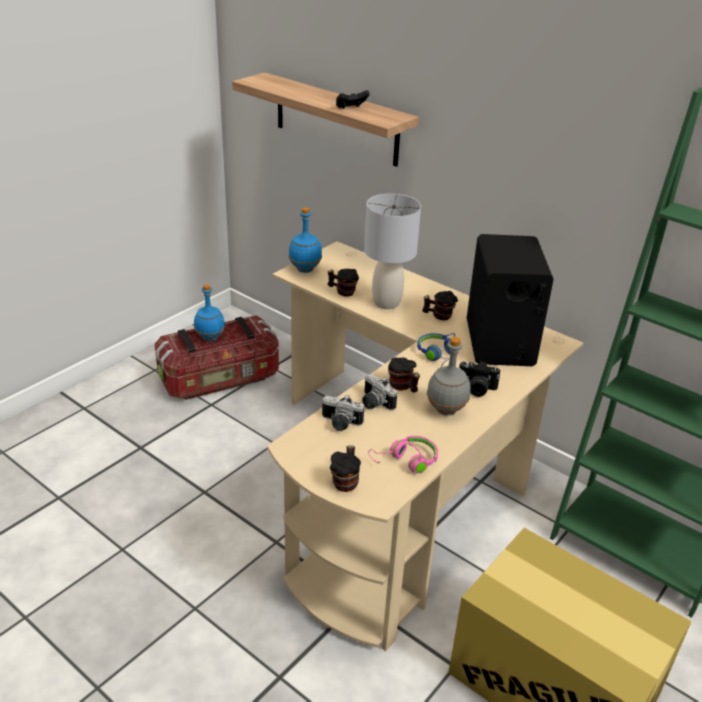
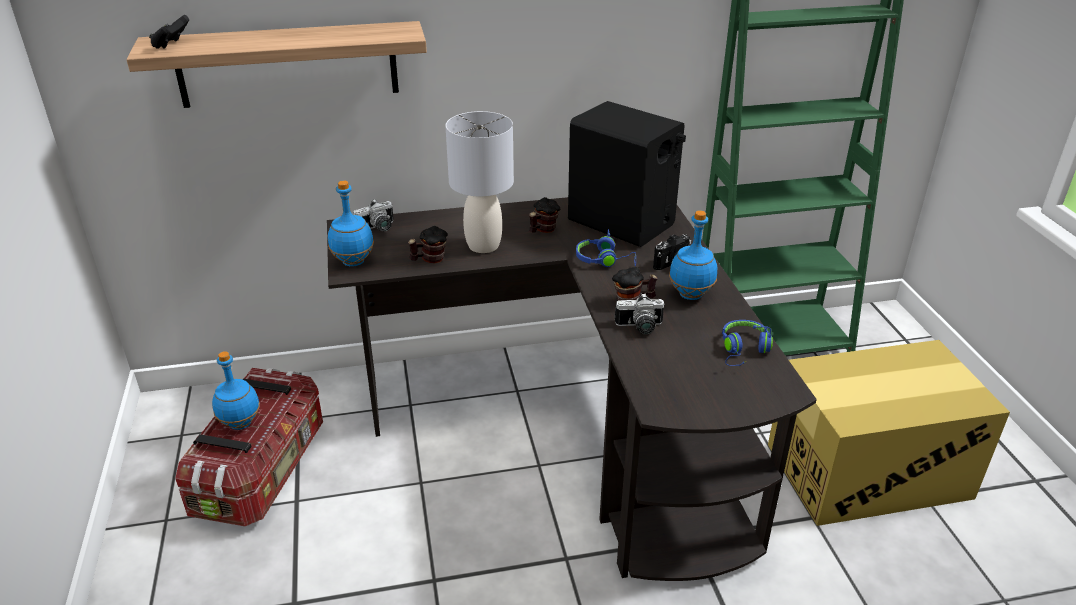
camera: 50 degrees left, 0 degrees up
(340, 424) = (652, 362): camera -> camera (378, 228)
(346, 481) = (743, 398): mug -> none
(350, 108) = (341, 36): black game controller -> black game controller (171, 45)
(400, 483) = (573, 426): beige desk -> black desk
(406, 461) = (744, 350): pink headphones -> blue headphones
(446, 410) = (690, 294): grey bottle -> blue bottle

